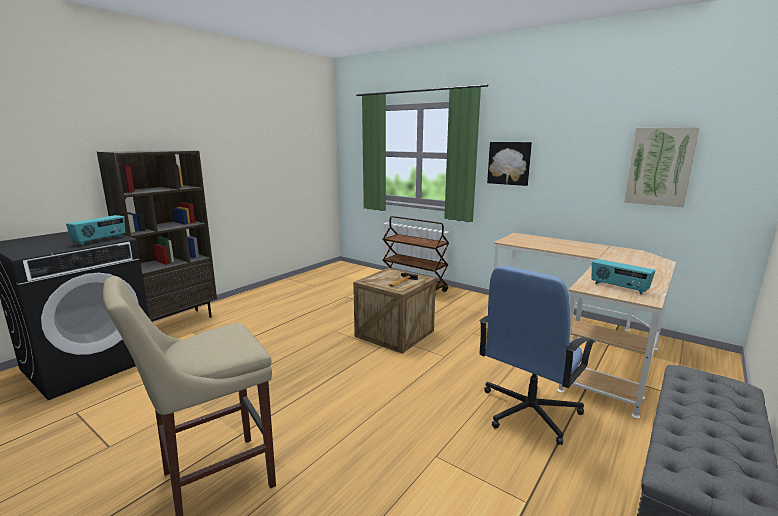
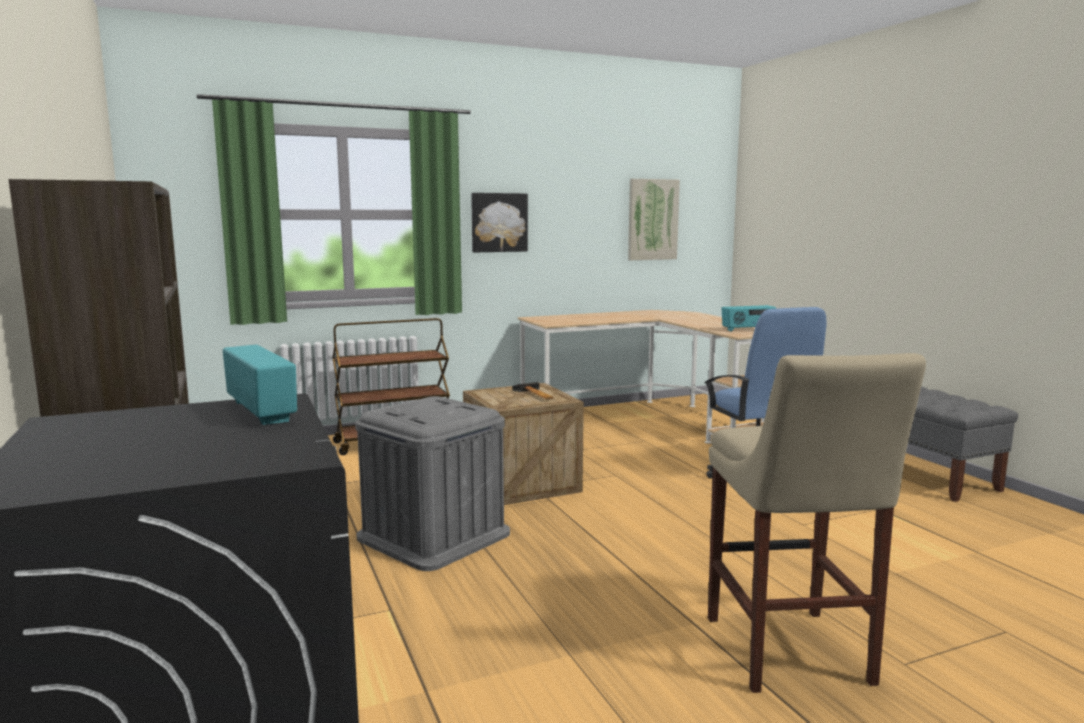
camera: 60 degrees left, 5 degrees down
(305, 333) = (434, 535): none -> grey storage box

